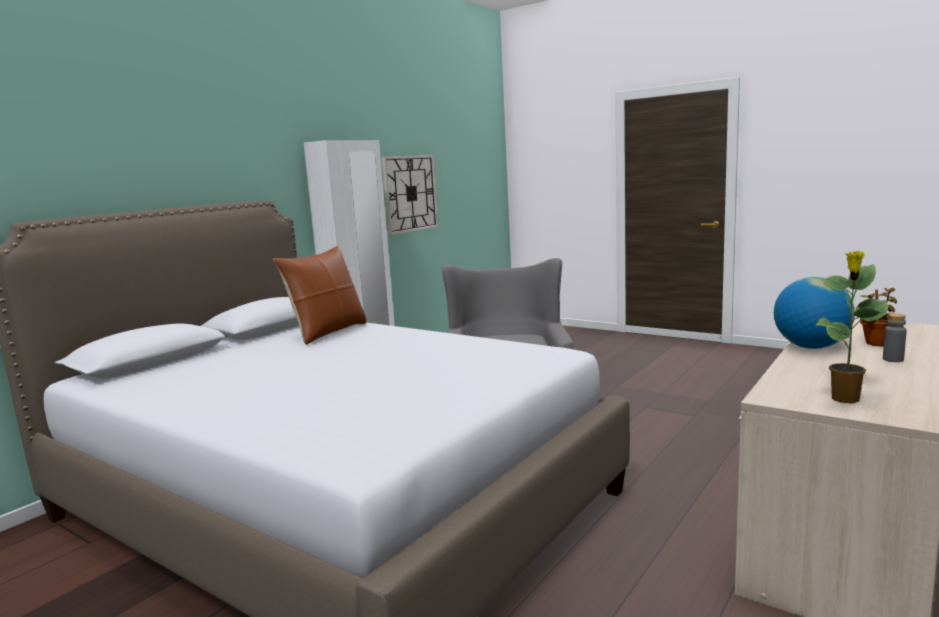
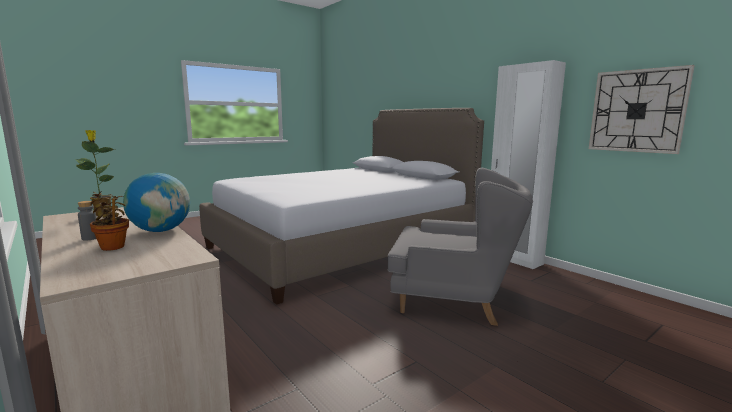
camera: 105 degrees right, 0 degrees up
(327, 332) = (400, 180): brown pillow -> none

